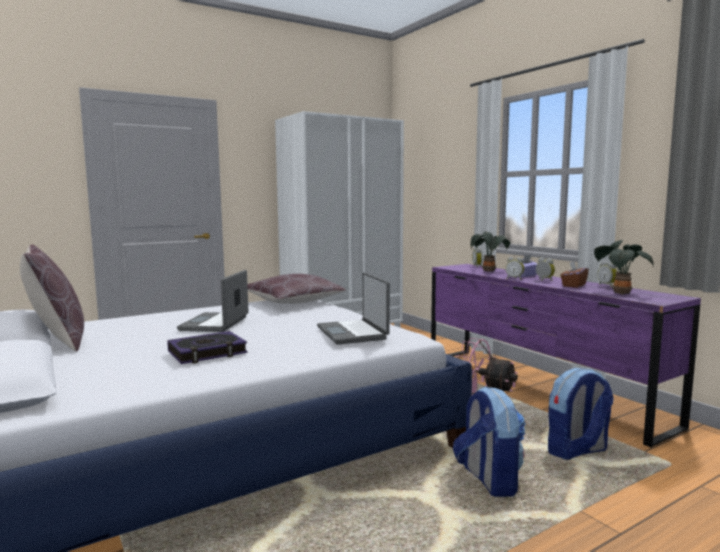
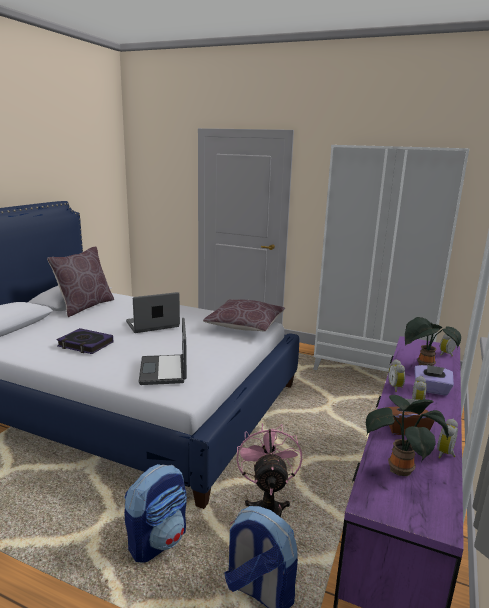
camera: 55 degrees right, 10 degrees up
(353, 333) = (164, 370): laptop -> laptop turned 45 degrees counterclockwise

